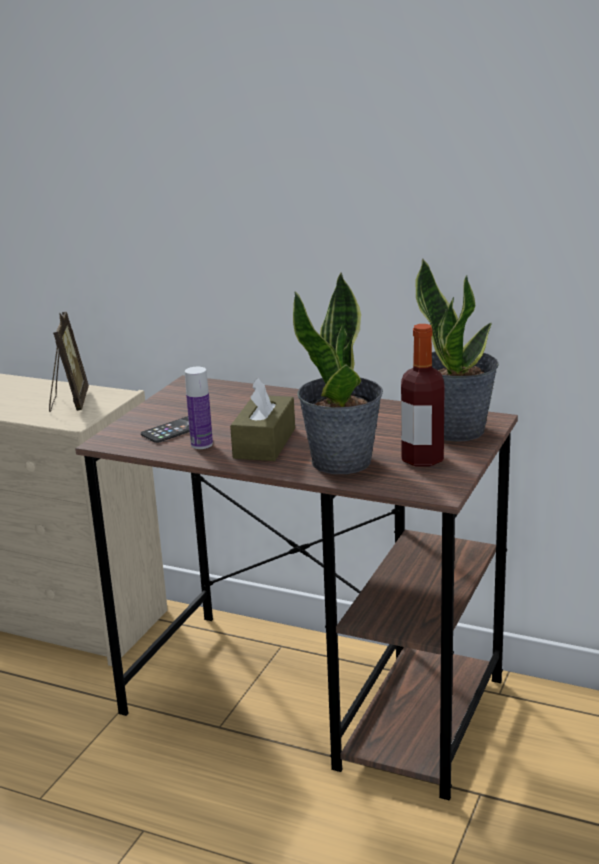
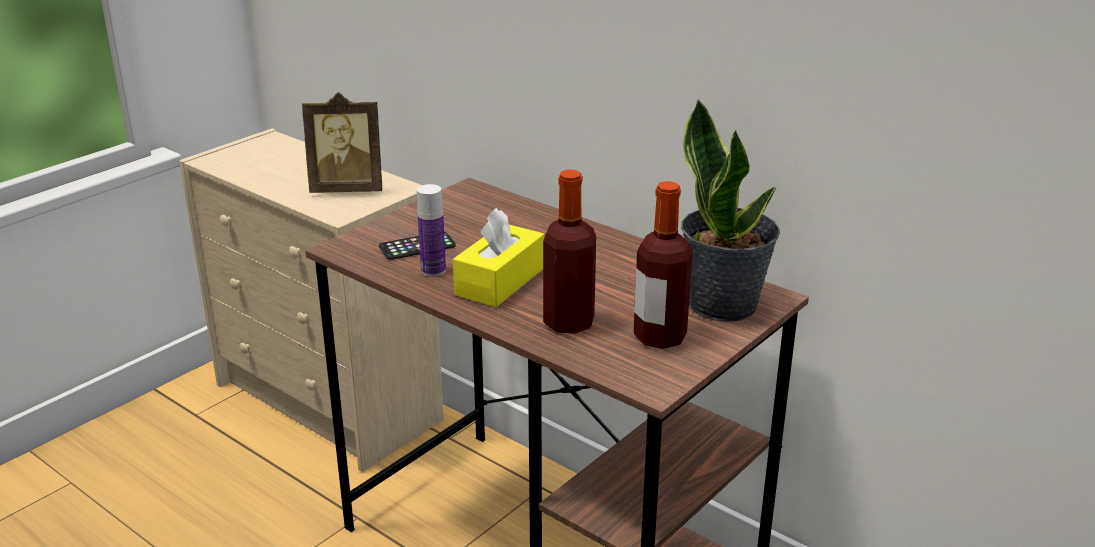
camera: 15 degrees right, 5 degrees up
(69, 402) = (348, 189): picture frame -> picture frame turned 75 degrees clockwise
(264, 443) = (500, 281): brown tissue box -> yellow tissue box
(342, 461) = (568, 322): potted plant -> bottle

